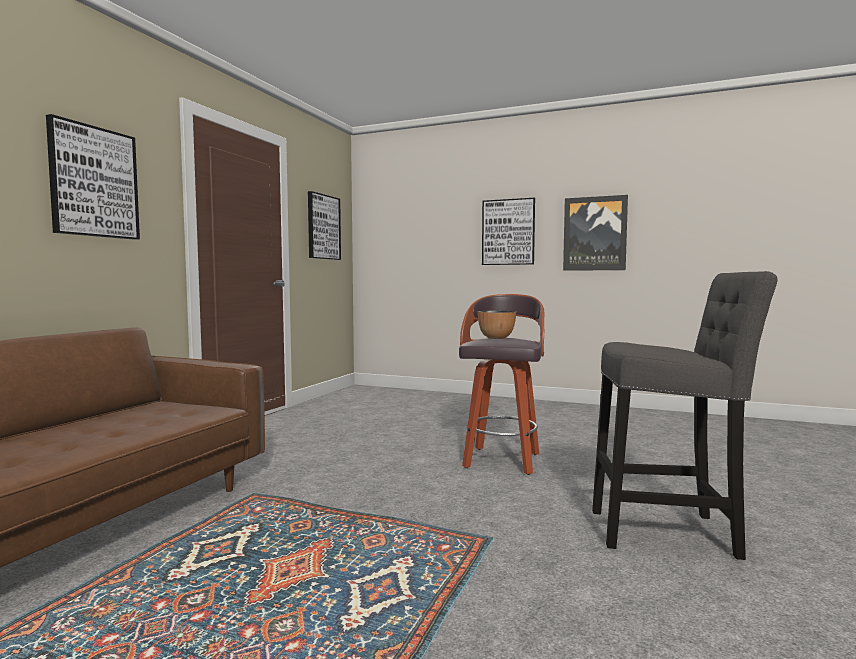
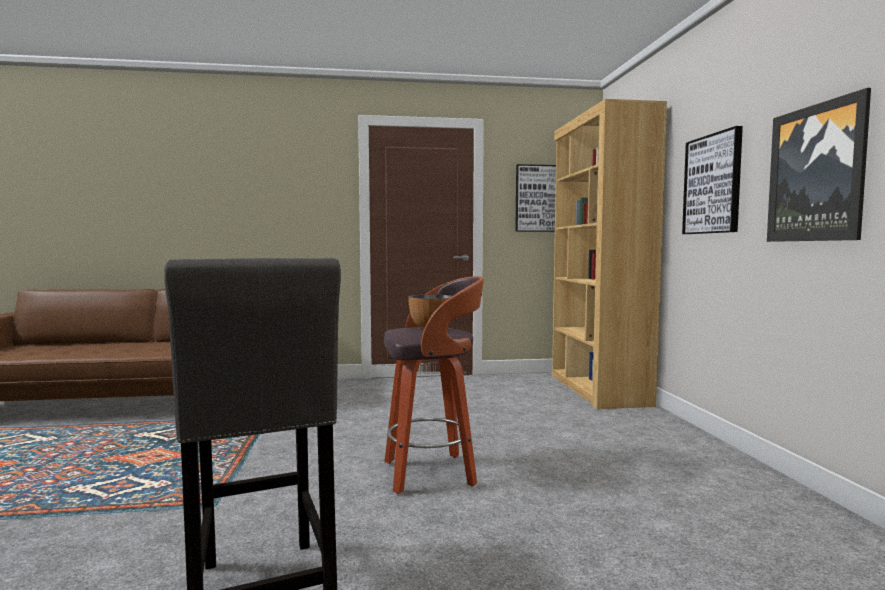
camera: 60 degrees right, 0 degrees up
(94, 182) = (283, 191): picture -> none
(398, 394) = (597, 389): none -> brown bookcase

